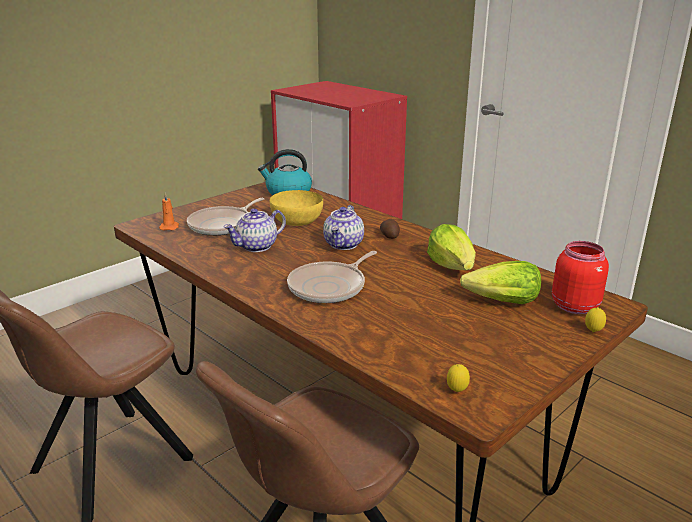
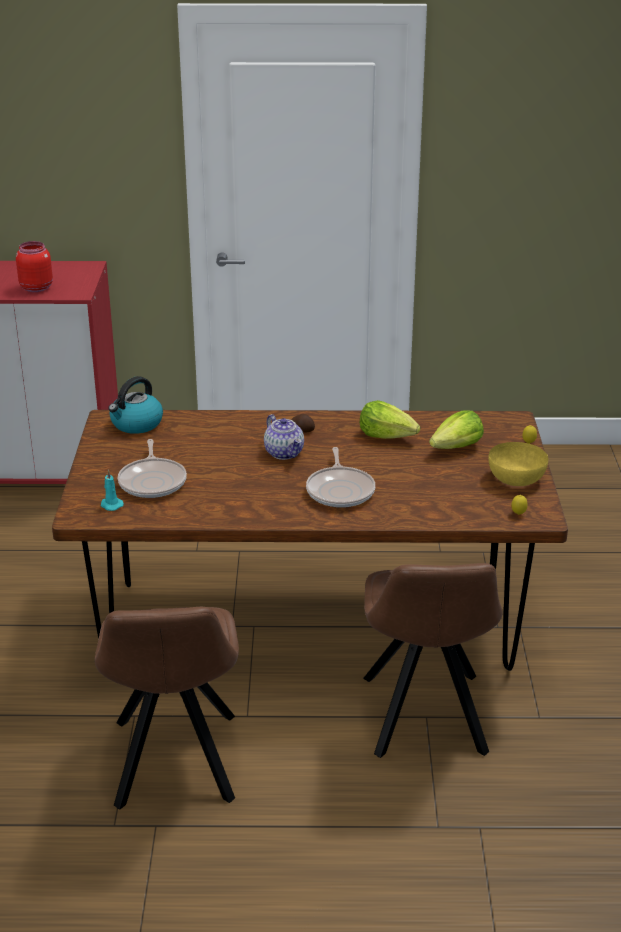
camera: 45 degrees left, 5 degrees up
(169, 227) = (111, 505): orange candle -> turquoise candle
(257, 246) = (224, 486): teapot -> none
(296, 221) = (206, 450): yellow bowl -> yellow bowl (515, 479)
(574, 306) = (497, 430): red jar -> red jar (36, 288)

